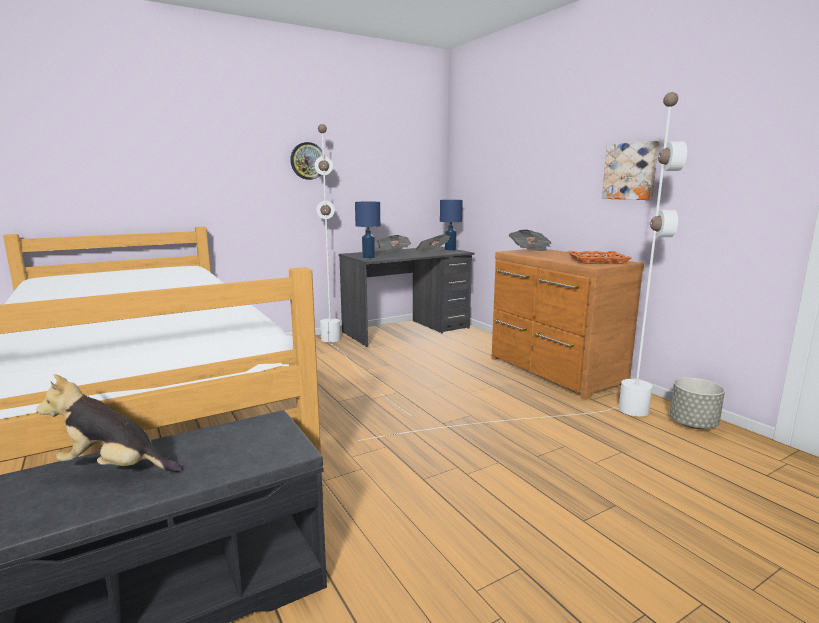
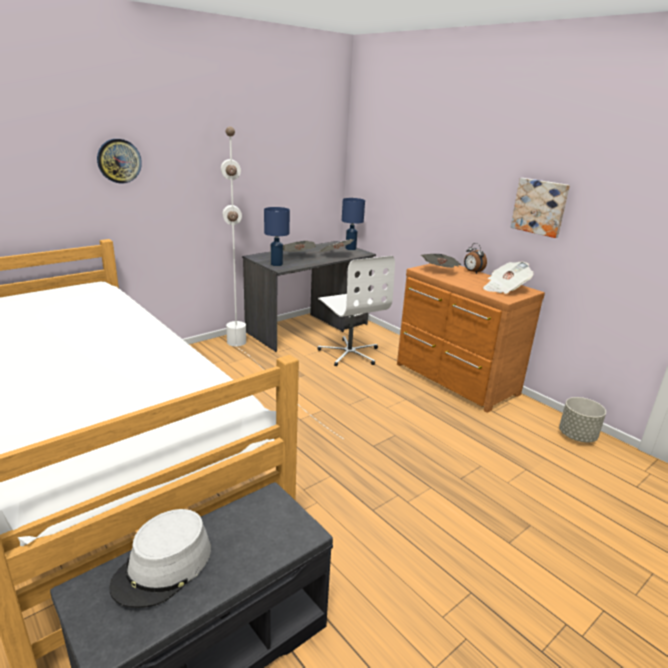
camera: 10 degrees left, 10 degrees up
(115, 468) = (163, 567): plush toy -> grey hat
(307, 161) = (212, 162): wall clock -> wall clock (119, 161)
(443, 349) = (349, 353): none -> white office chair
(561, 417) = (472, 433): white floor lamp -> none
(566, 253) = (472, 272): none -> alarm clock
(597, 261) = (504, 289): orange tray -> newspaper

